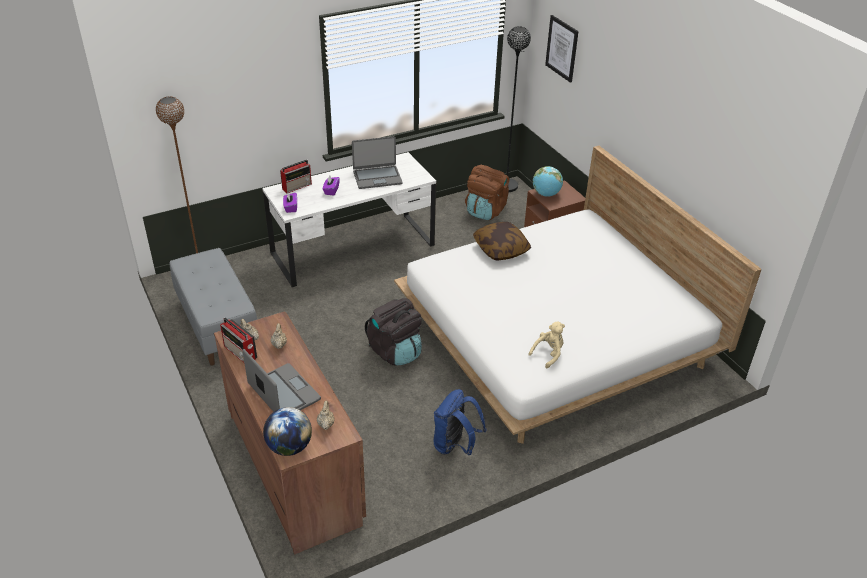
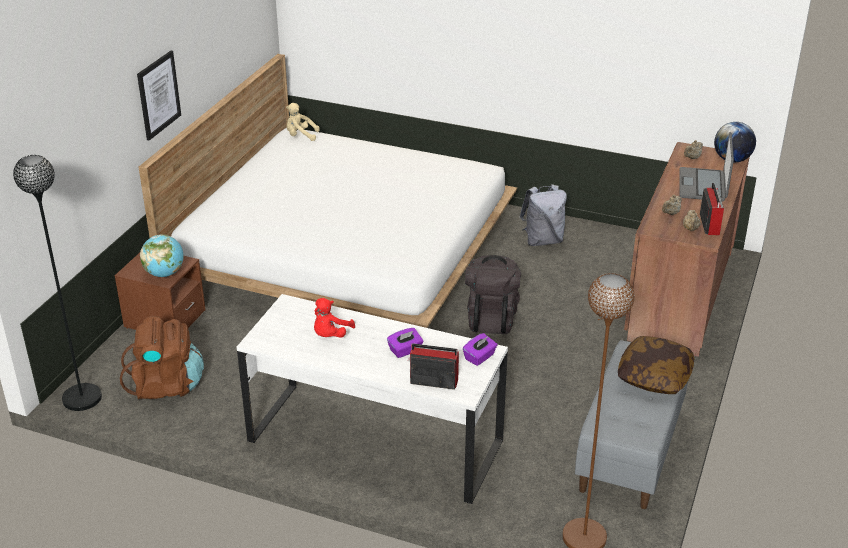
camera: 130 degrees left, 5 degrees down
(377, 177) = (330, 335): laptop -> red plush toy
(455, 445) = (542, 240): blue backpack -> grey backpack
(501, 249) = (326, 242): pillow -> pillow (654, 376)
(548, 354) = (441, 168): beige plush toy -> beige plush toy (300, 136)
(562, 48) = (46, 133): picture -> picture (158, 95)

